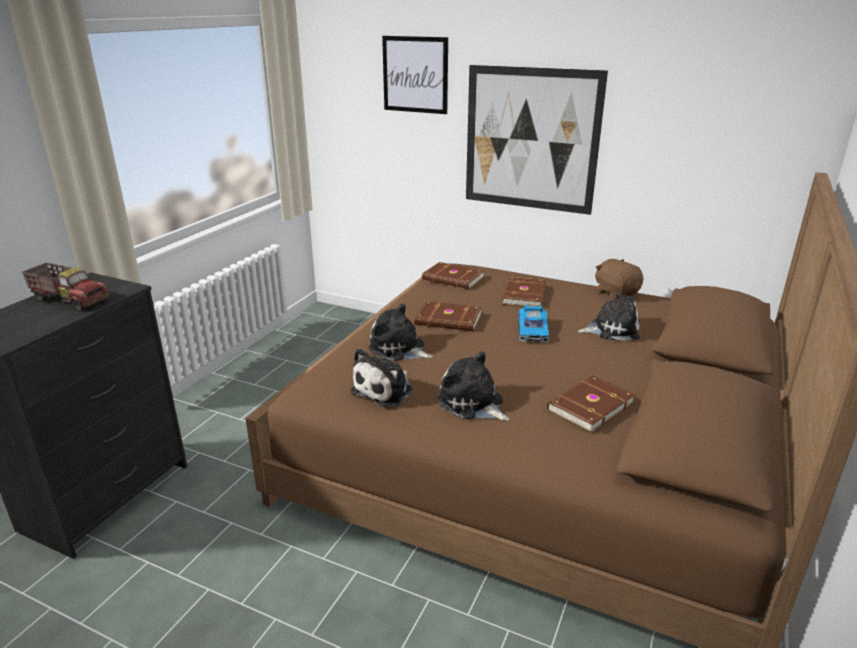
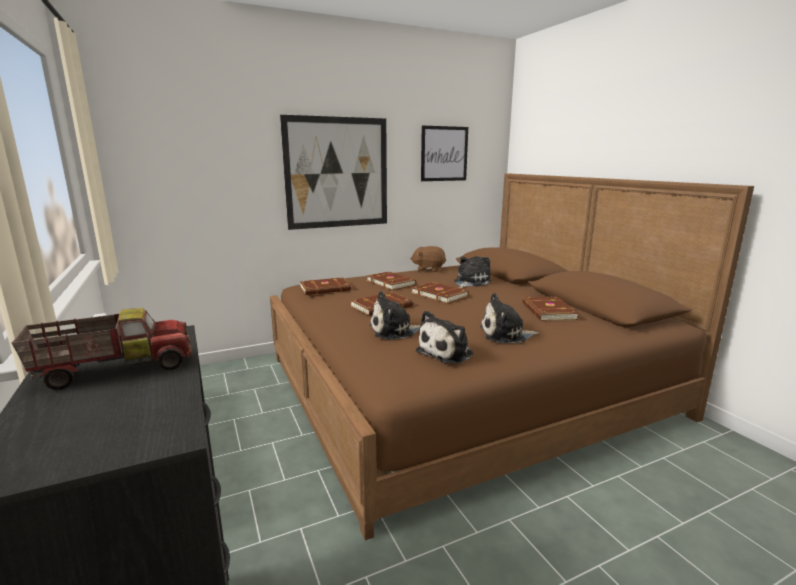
camera: 50 degrees left, 10 degrees down
(385, 390) = (447, 352): plush toy -> plush toy turned 60 degrees clockwise
(415, 75) = (226, 124): picture -> picture (444, 154)
(533, 330) = (439, 294): toy car -> brown book

